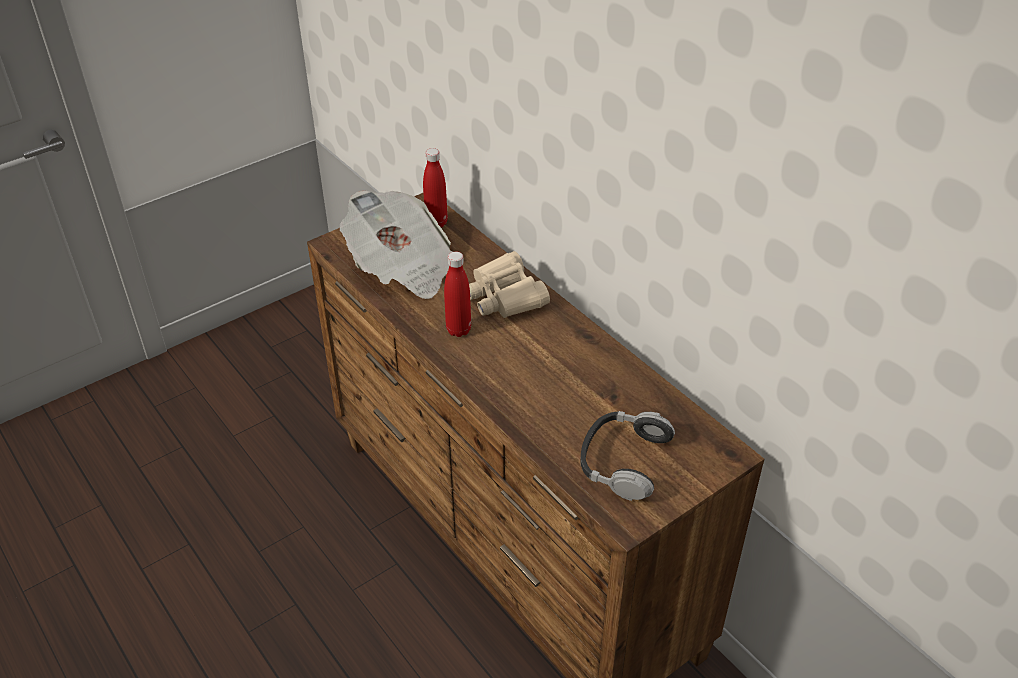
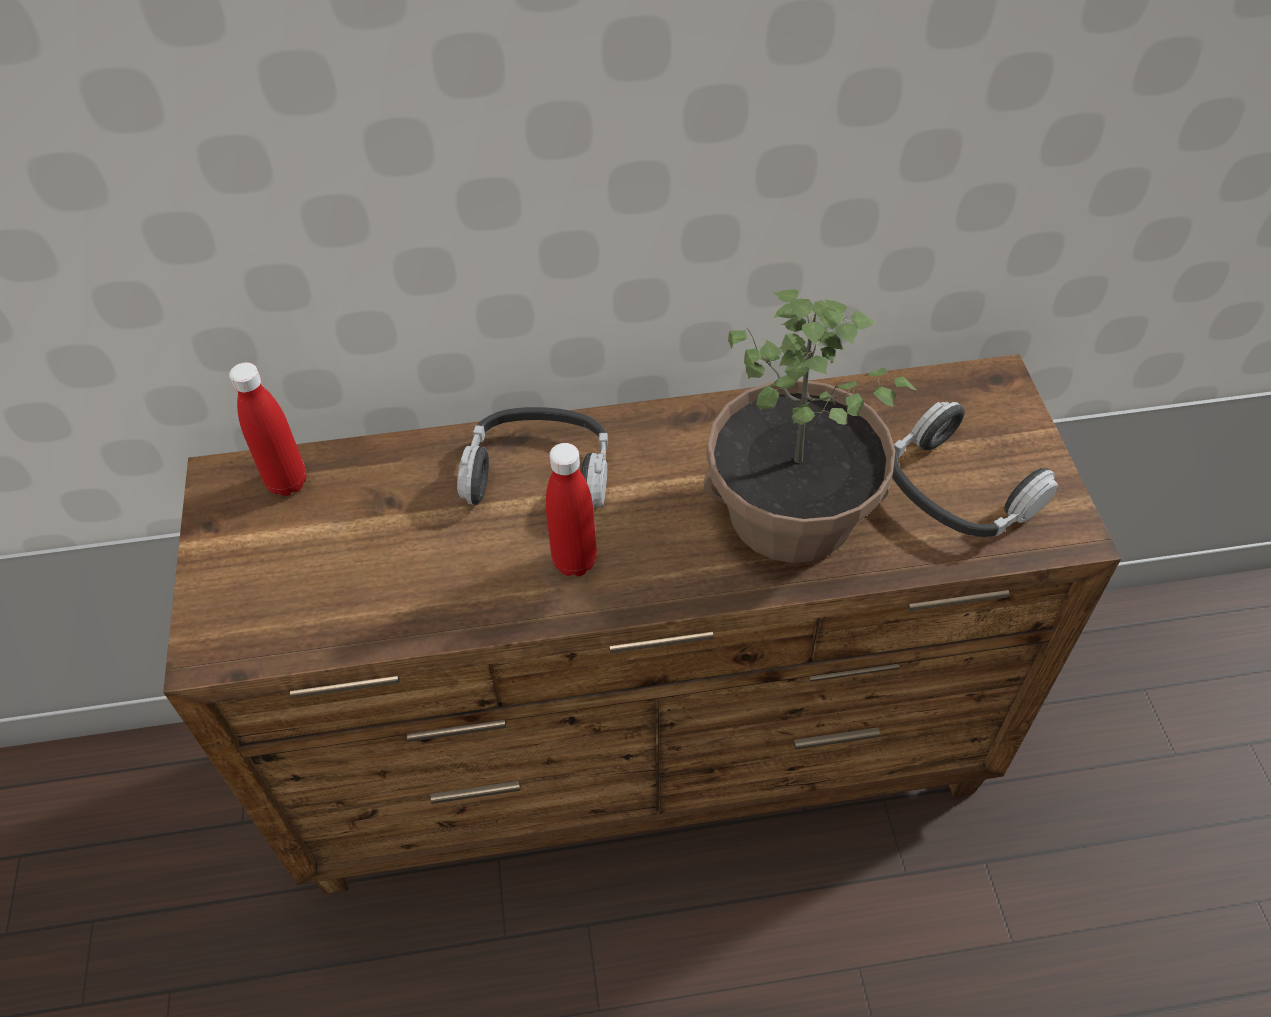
camera: 60 degrees left, 10 degrees up
(402, 267) = (362, 575): newspaper -> none
(505, 296) = (539, 471): beige binoculars -> headphones
(549, 396) = (791, 514): none -> potted plant

